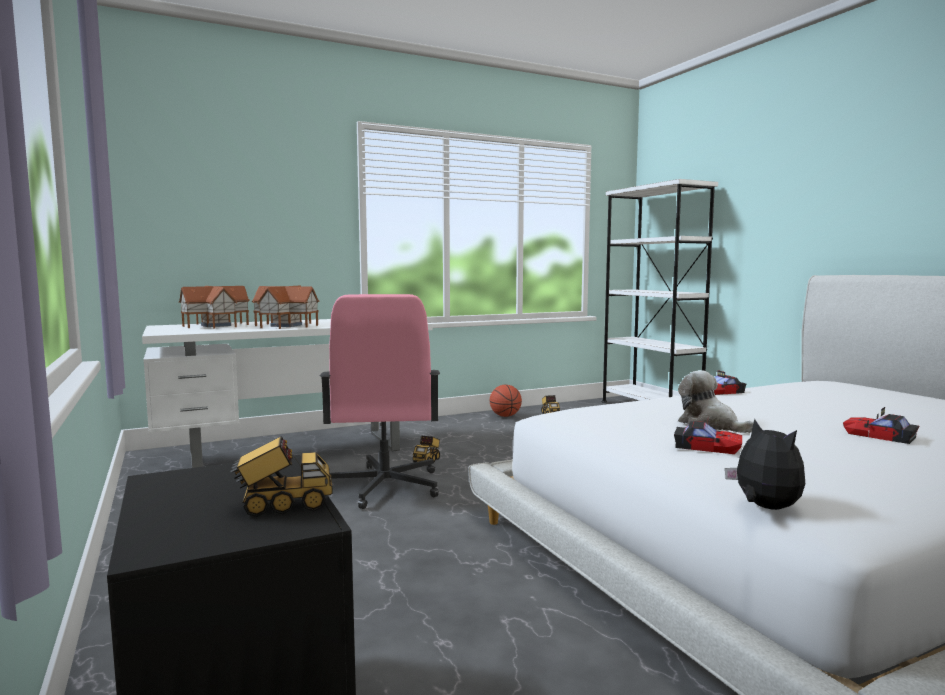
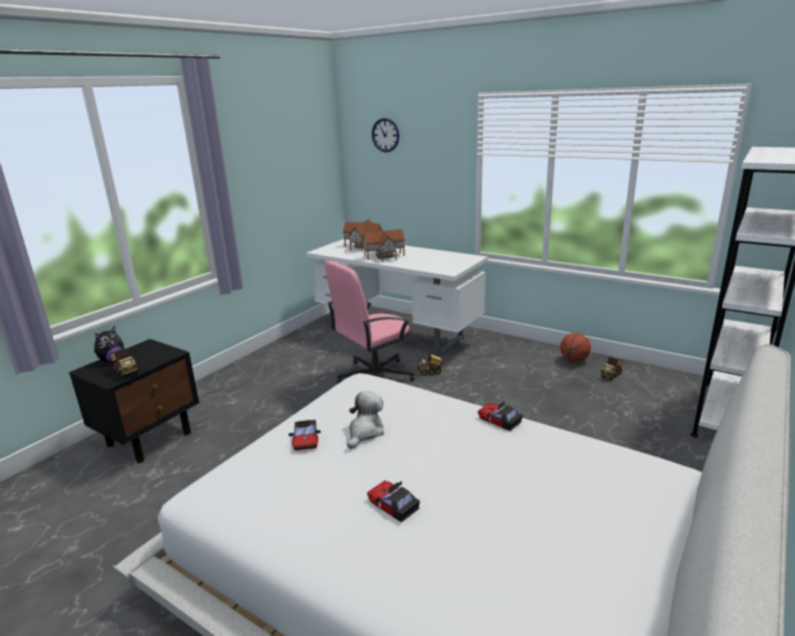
camera: 60 degrees right, 15 degrees up
(209, 163) = (385, 135): none -> wall clock
(764, 507) = (212, 473): plush toy -> plush toy (111, 360)
(879, 435) = (393, 504): toy car -> toy car turned 60 degrees counterclockwise

